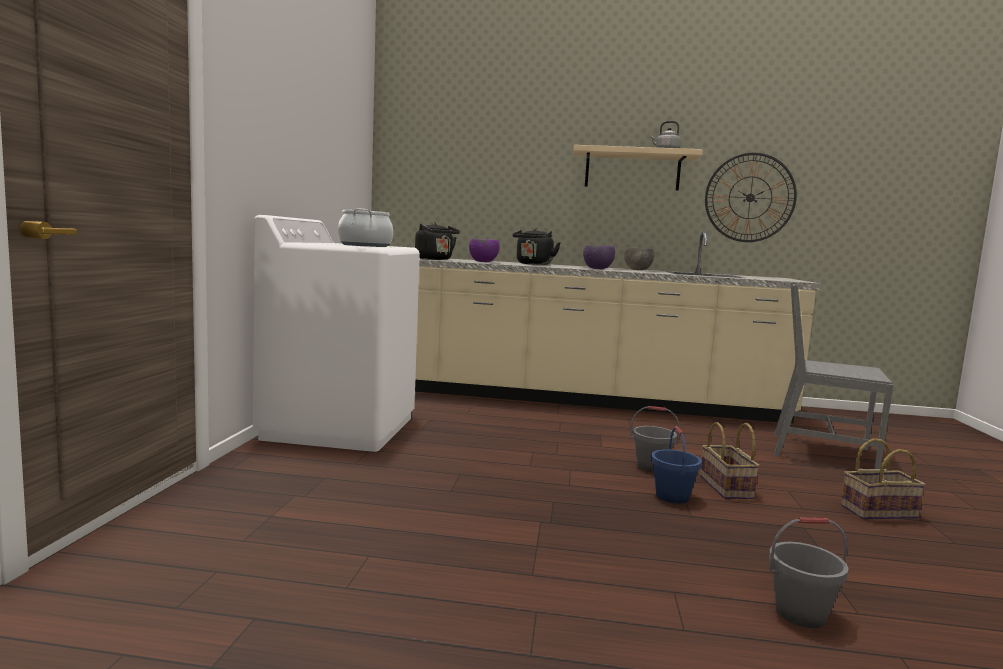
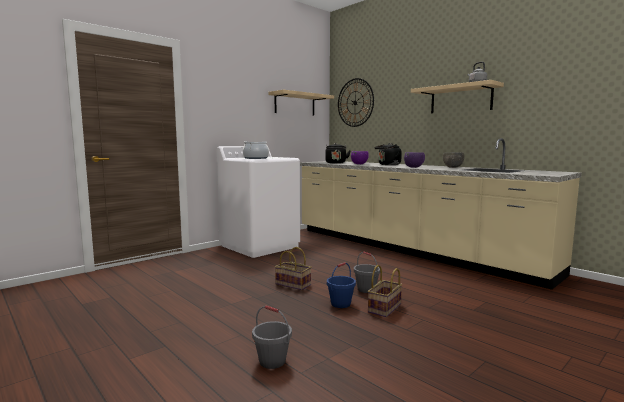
camera: 40 degrees right, 0 degrees up
(342, 141) = (295, 104): none -> beige shelf
(750, 197) = (548, 109): wall clock -> wall clock (355, 102)
(821, 452) = (519, 309): grey chair -> none
(879, 511) = (460, 346): basket -> basket (294, 284)

